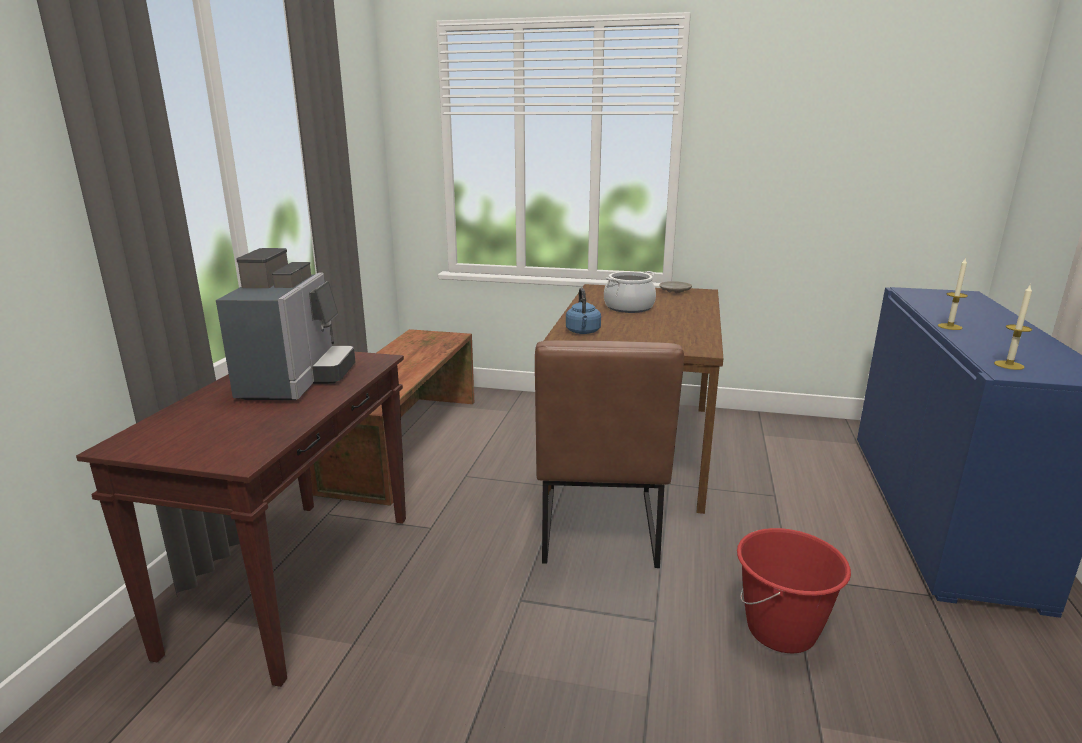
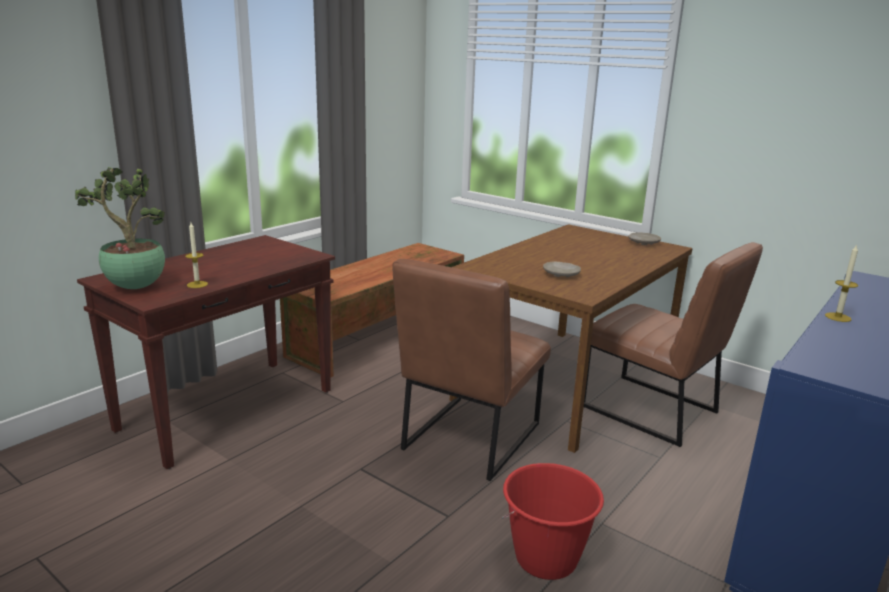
camera: 25 degrees right, 0 degrees up
(189, 447) = (134, 287): none -> potted plant
(296, 380) = (244, 259): coffee machine -> none
(583, 332) = (501, 263): blue kettle -> none
(628, 307) = (575, 250): cooking pot -> none
(653, 333) = (561, 274): none -> beige plate
(728, 453) = (652, 410): none -> brown chair
(1009, 365) = (825, 361): candle -> candle (197, 284)

